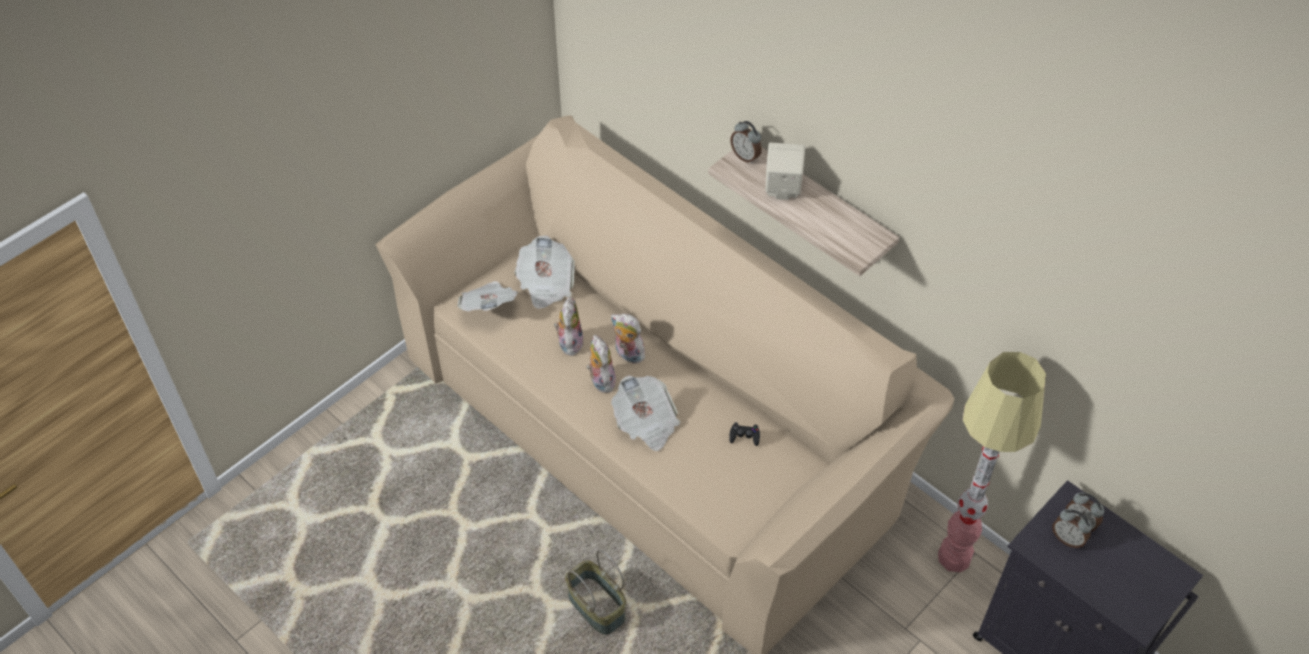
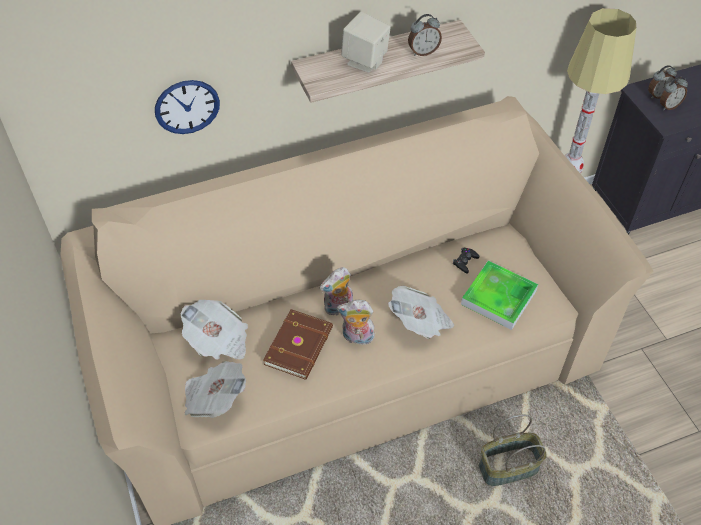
camera: 65 degrees left, 0 degrees up
(569, 342) = (300, 346): plush toy -> brown book
(666, 103) = (187, 106): none -> wall clock
(714, 478) = (498, 297): none -> tray
(745, 156) = (313, 69): alarm clock -> alarm clock (423, 52)

